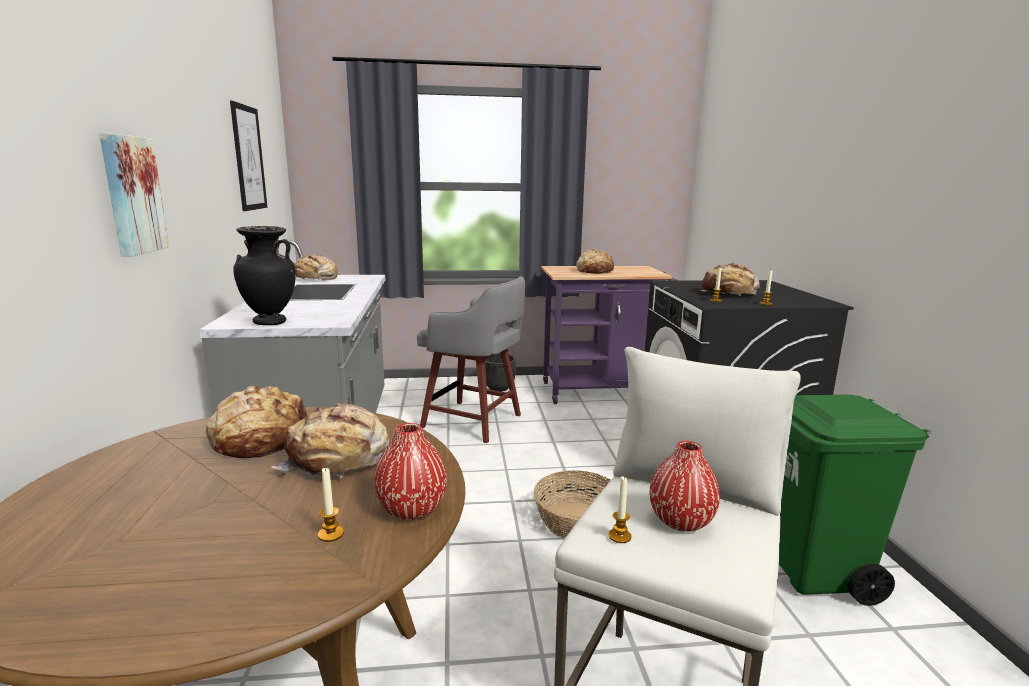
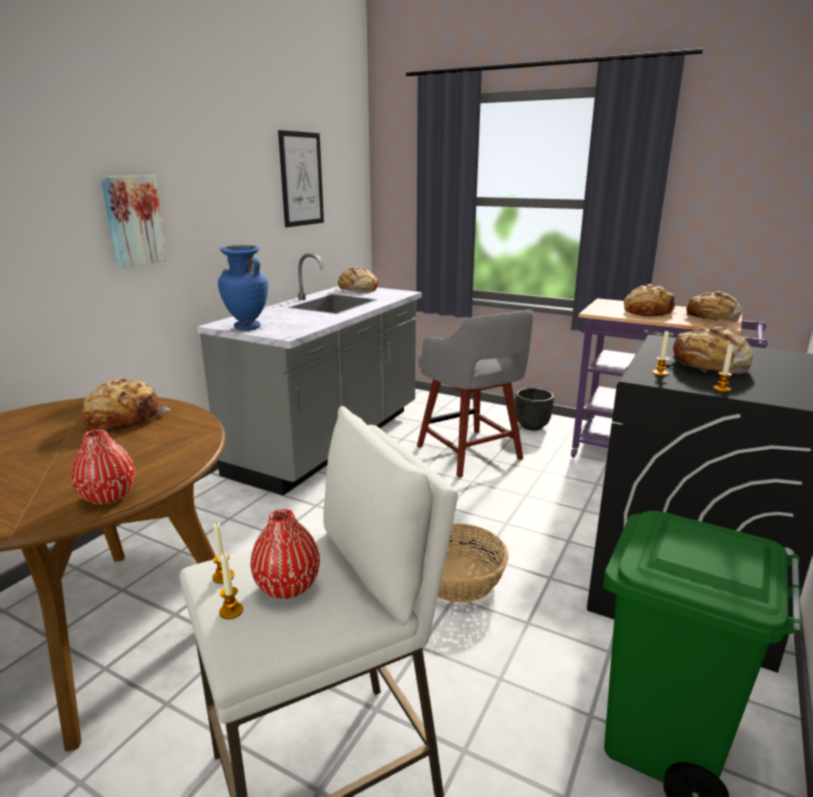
camera: 35 degrees right, 5 degrees up
(270, 322) = (247, 327): black vase -> blue vase
(331, 534) = (46, 495): candle -> candle (231, 611)
(338, 459) = (135, 447): bread -> bread (711, 318)

